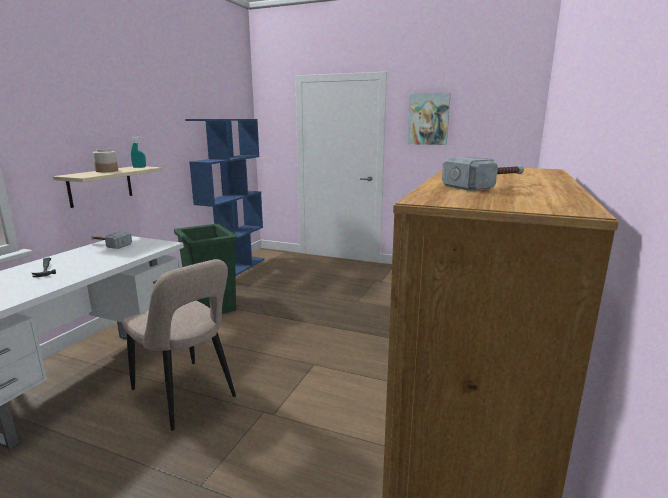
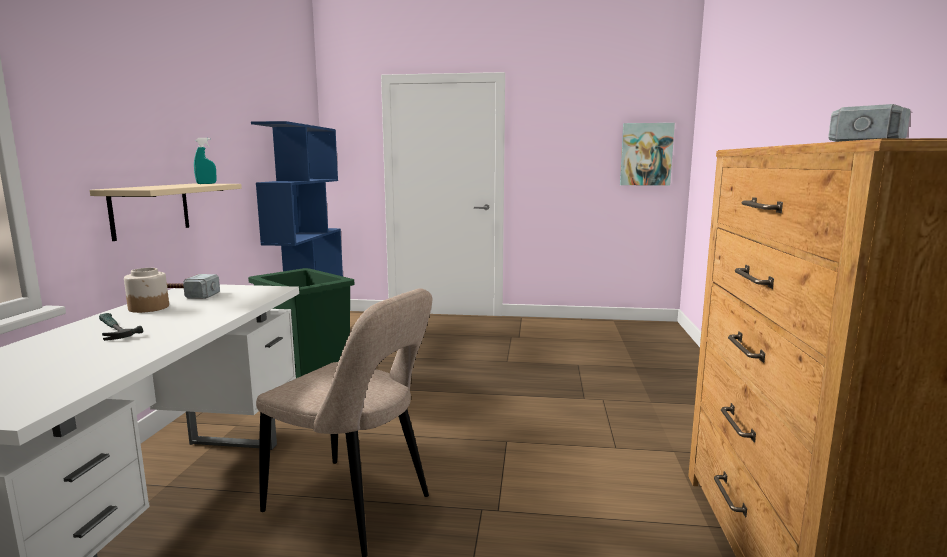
camera: 15 degrees left, 5 degrees down
(107, 171) = (167, 186): jar -> jar (149, 308)
(428, 119) = (559, 131): picture -> picture (646, 154)

